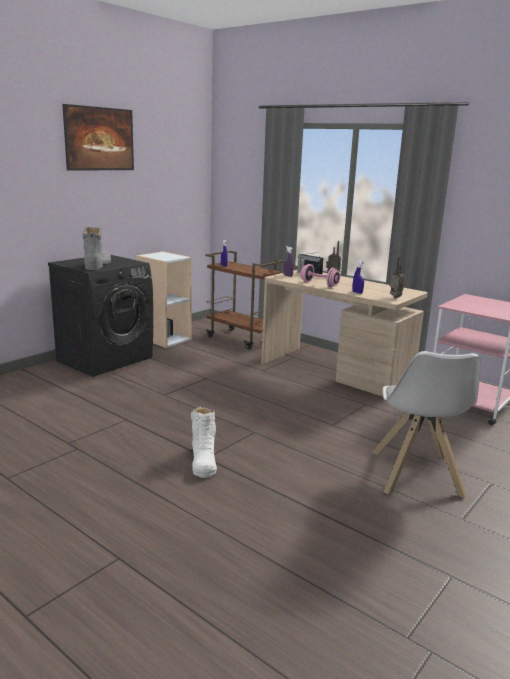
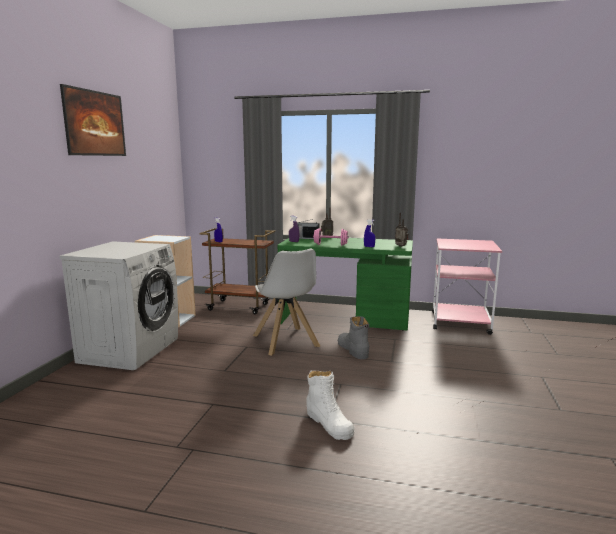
camera: 25 degrees left, 5 degrees down
(97, 265) = (121, 251): grey boot -> grey boot (352, 350)
(105, 361) = (130, 352): black washing machine -> white washing machine
(336, 372) = (345, 319): beige desk -> green desk
(416, 475) = (494, 385): chair -> chair (286, 342)

